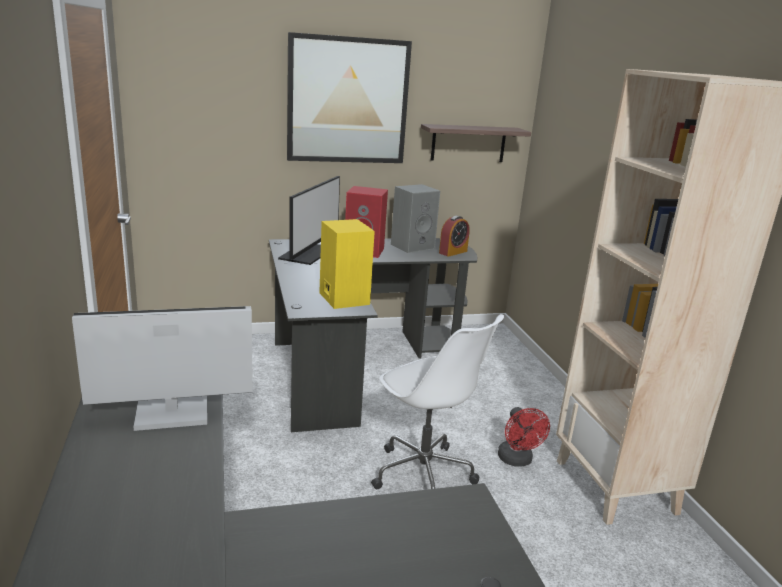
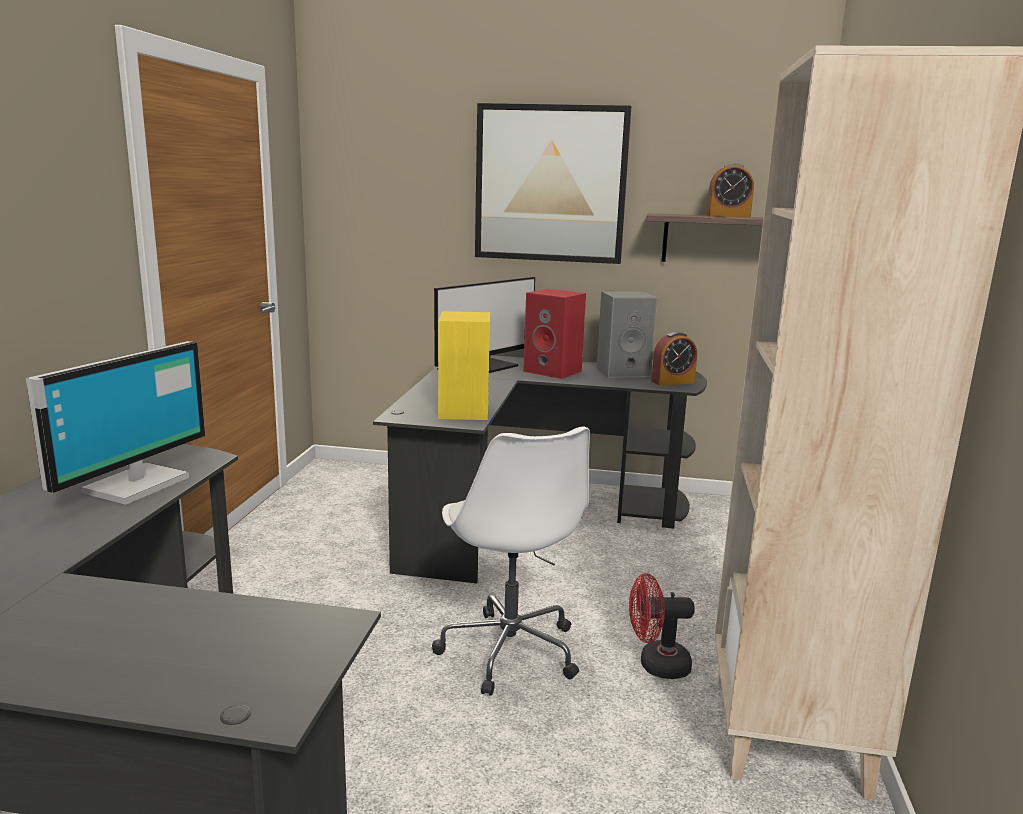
camera: 25 degrees right, 5 degrees down
(172, 415) = (134, 484): monitor -> monitor turned 105 degrees clockwise
(482, 128) = (728, 216): none -> alarm clock
(517, 461) = (656, 665): red fan -> red fan turned 75 degrees clockwise

